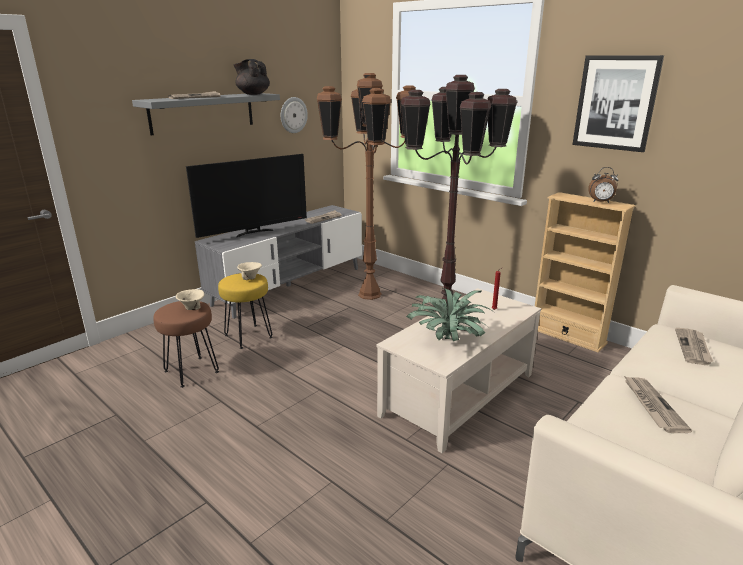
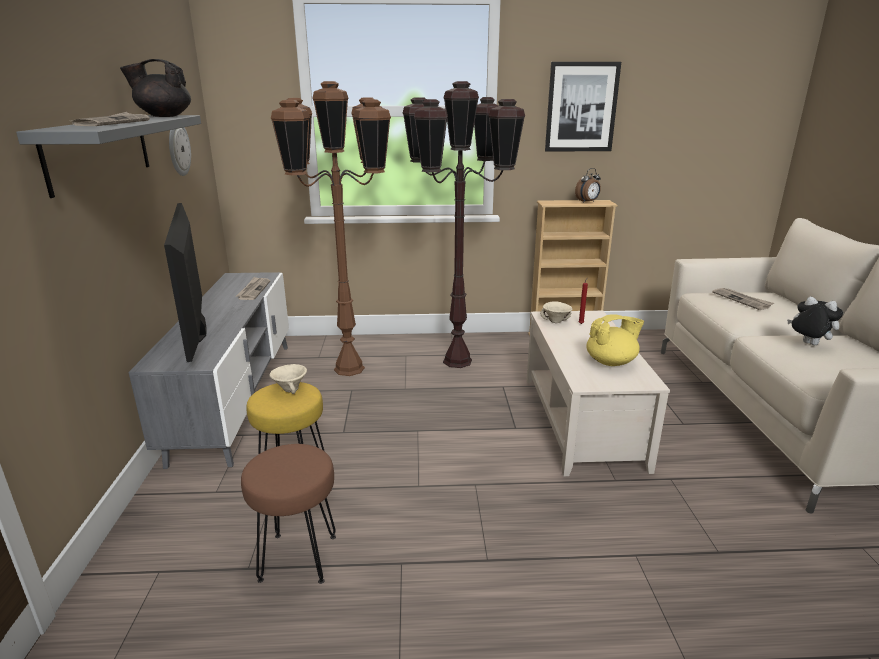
camera: 45 degrees left, 0 degrees up
(191, 308) = (297, 457): beige bowl -> beige bowl (555, 321)
(253, 232) = (198, 332): television -> television turned 150 degrees clockwise
(449, 341) = (611, 362): potted plant -> yellow teapot
(652, 405) = (807, 344): newspaper -> plush toy

